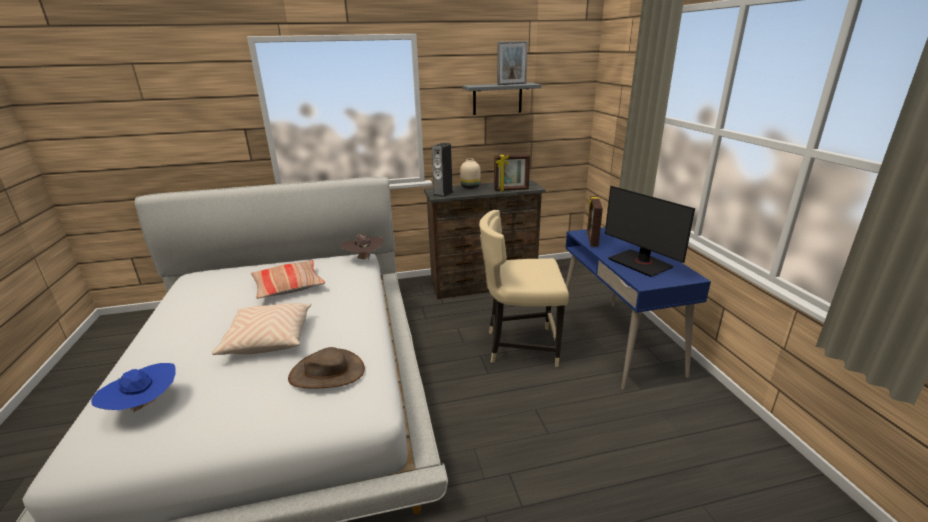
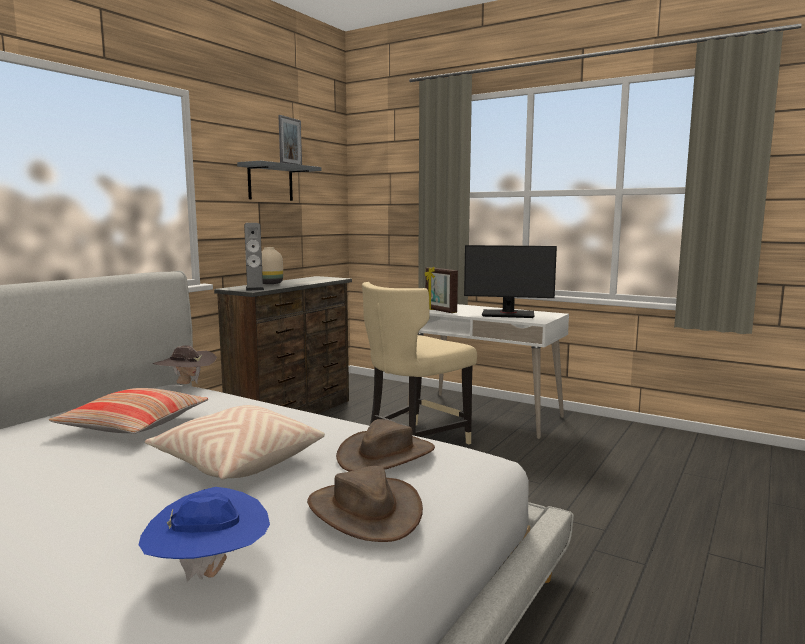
camera: 45 degrees left, 15 degrees down
(241, 410) = (364, 511): none -> brown hat
(511, 190) = (320, 281): picture frame -> none
(617, 342) = (484, 414): blue desk -> white desk

